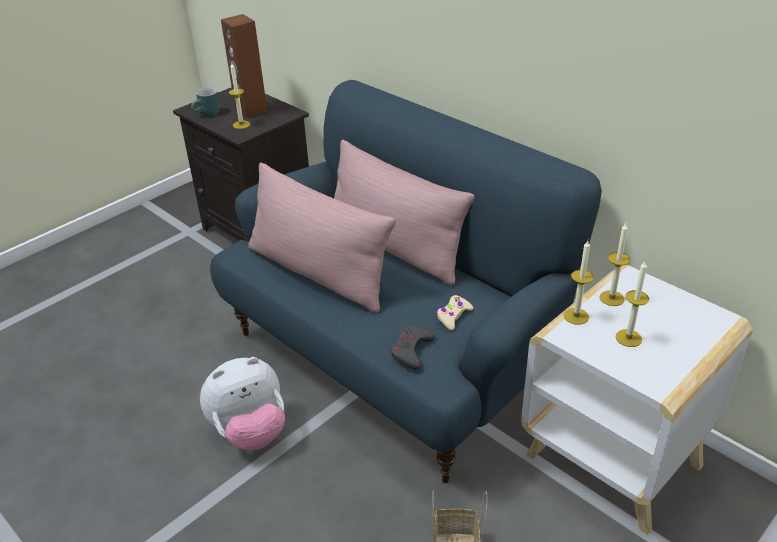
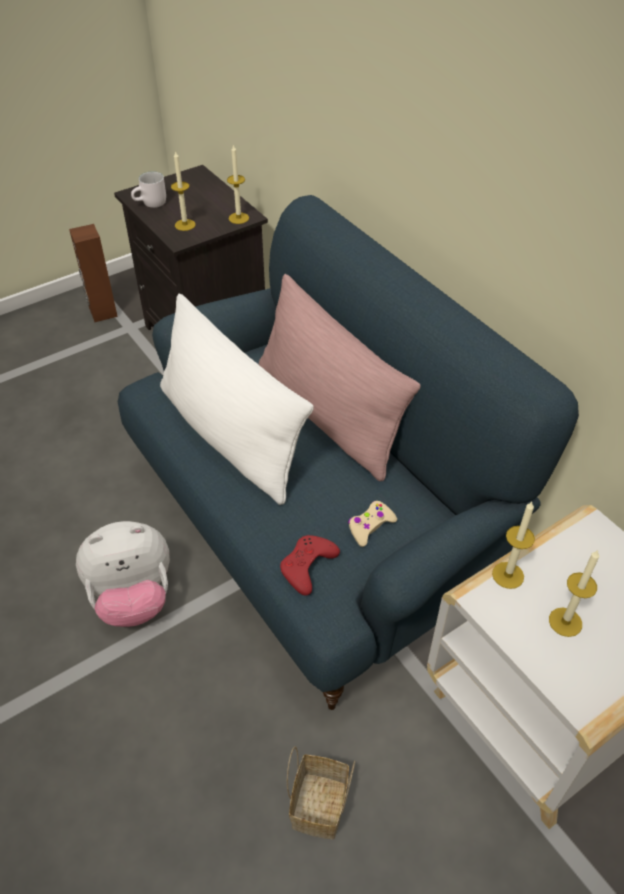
camera: 10 degrees right, 10 degrees up
(208, 114) = (151, 204): turquoise mug -> white mug
(250, 110) = (201, 205): brown speaker -> brown speaker (102, 312)
(318, 273) = (230, 435): pink pillow -> white pillow
(411, 351) = (307, 566): grey game controller -> red game controller
(611, 298) = (561, 556): candle -> candle (238, 218)

